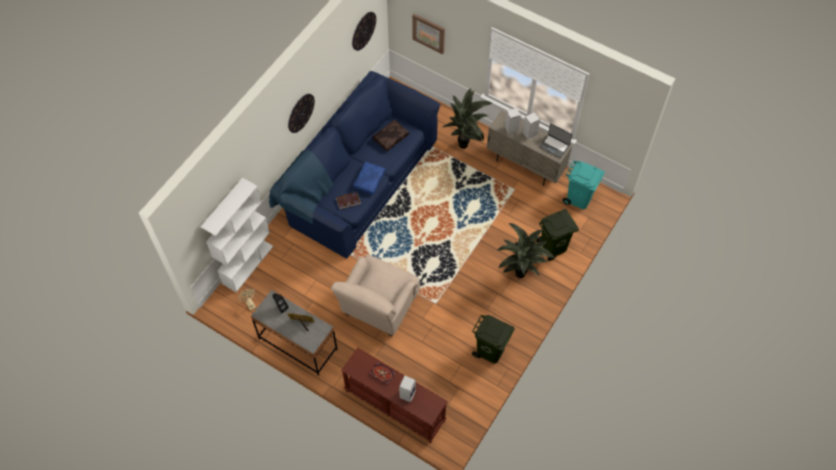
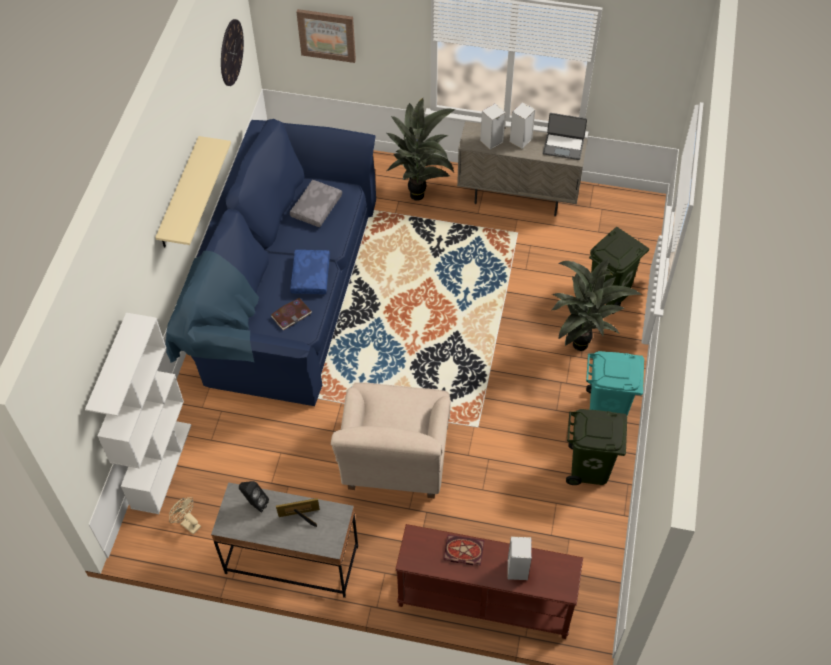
camera: 20 degrees left, 5 degrees down
(301, 113) = (179, 194): wall clock -> beige shelf
(390, 137) = (316, 207): brown pillow -> grey pillow
(579, 199) = (612, 218): turquoise trash can -> turquoise trash can (607, 411)

